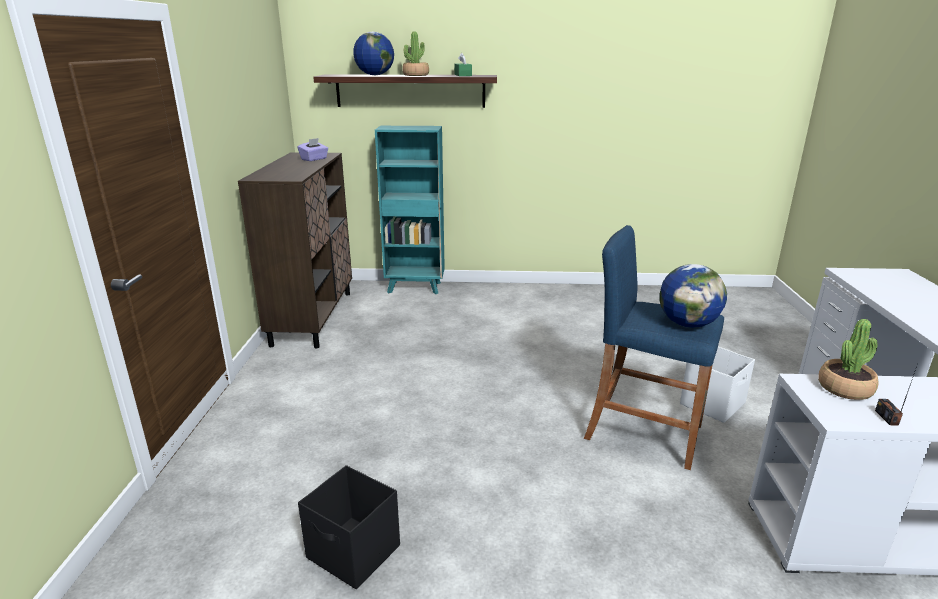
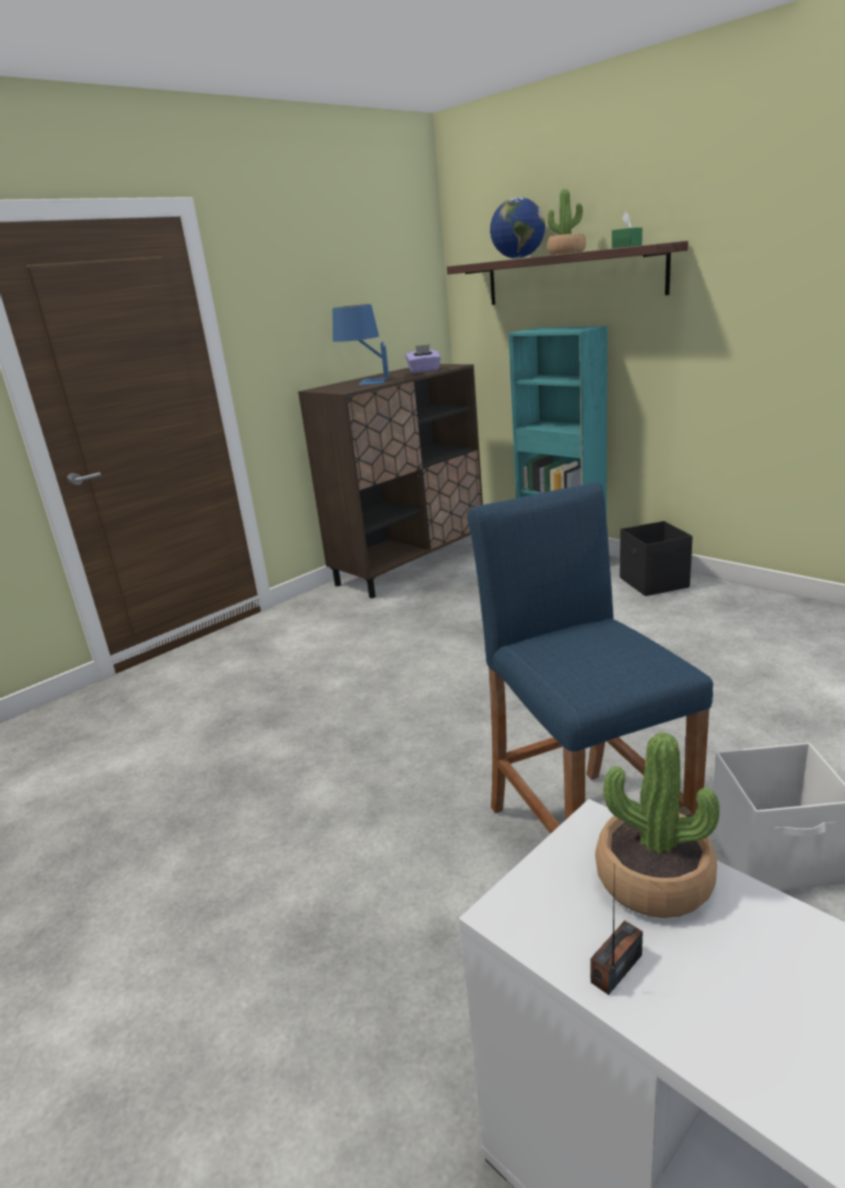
camera: 45 degrees right, 0 degrees up
(284, 170) = (364, 382): none -> blue table lamp
(354, 553) = (130, 804): black storage box -> black storage box (653, 583)
(687, 324) = (594, 669): globe -> none

